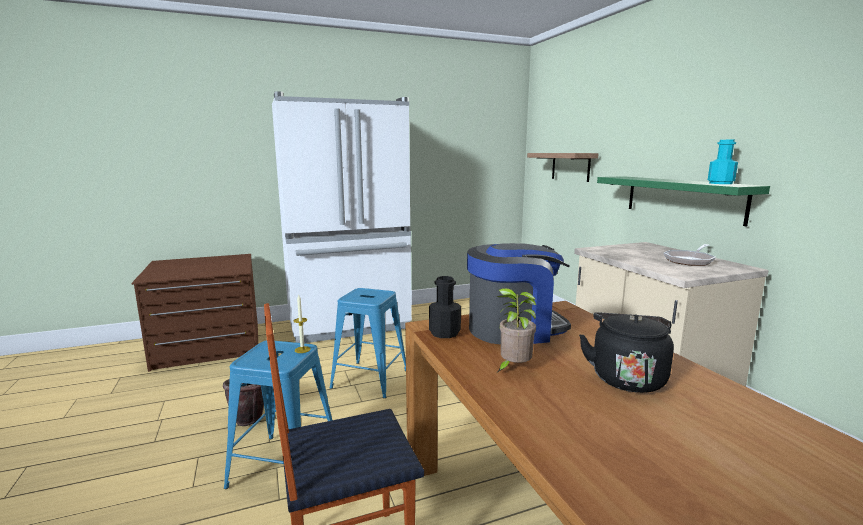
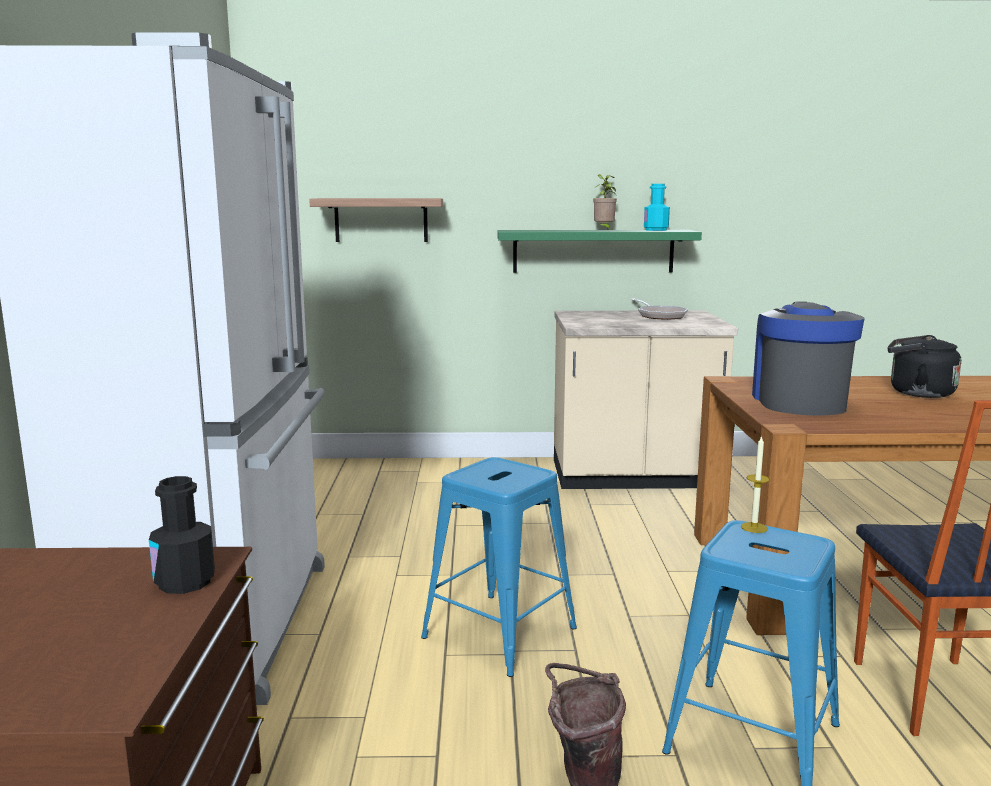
camera: 70 degrees left, 0 degrees up
(444, 333) = (814, 423): black bottle -> black bottle (185, 582)
(513, 368) = (909, 415): potted plant -> potted plant (604, 230)

